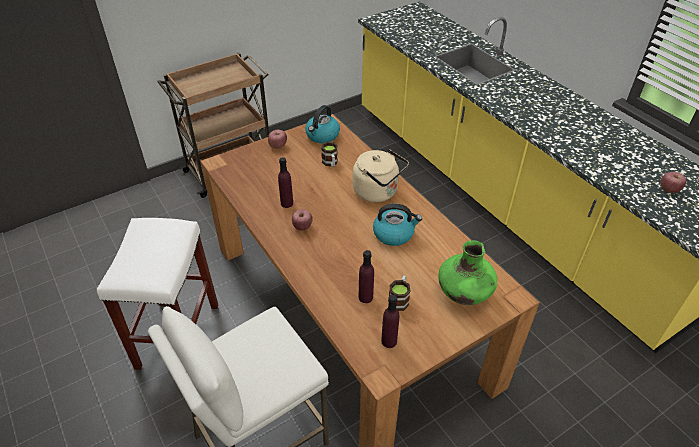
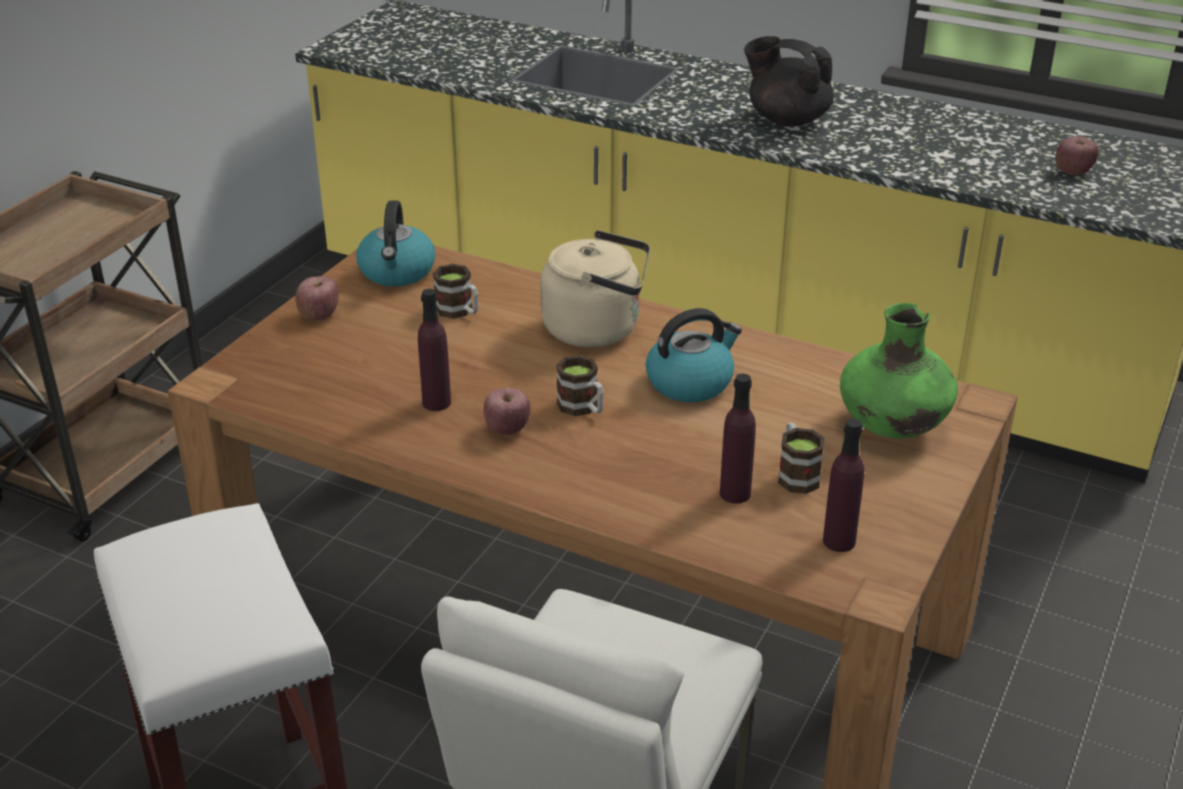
camera: 30 degrees left, 10 degrees down
(339, 229) = (583, 408): none -> mug
(542, 113) = (787, 119): none -> black teapot

